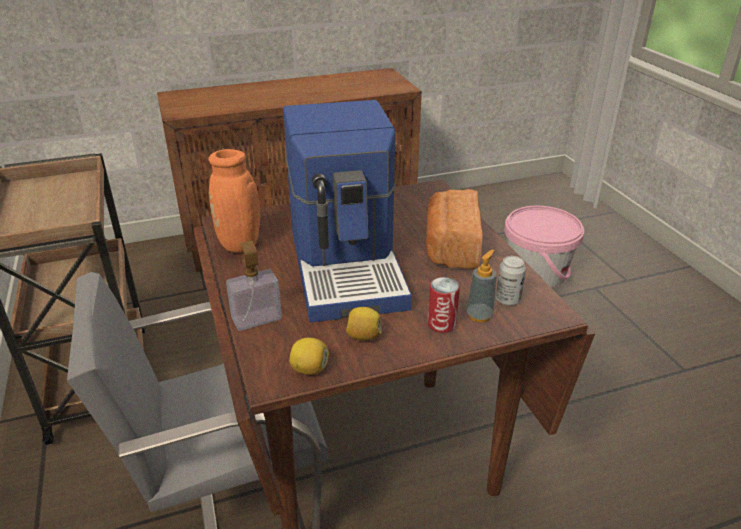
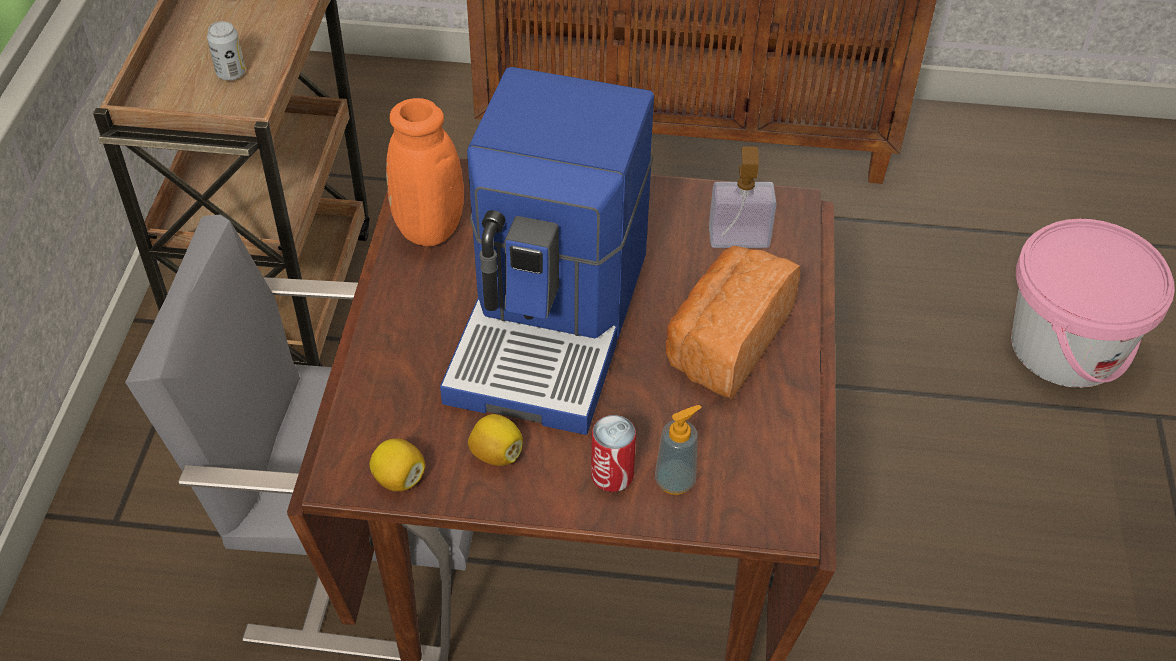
camera: 25 degrees right, 15 degrees up
(256, 319) = (380, 372): soap dispenser -> soap dispenser (739, 237)
(507, 300) = (736, 470): can -> can (231, 73)

